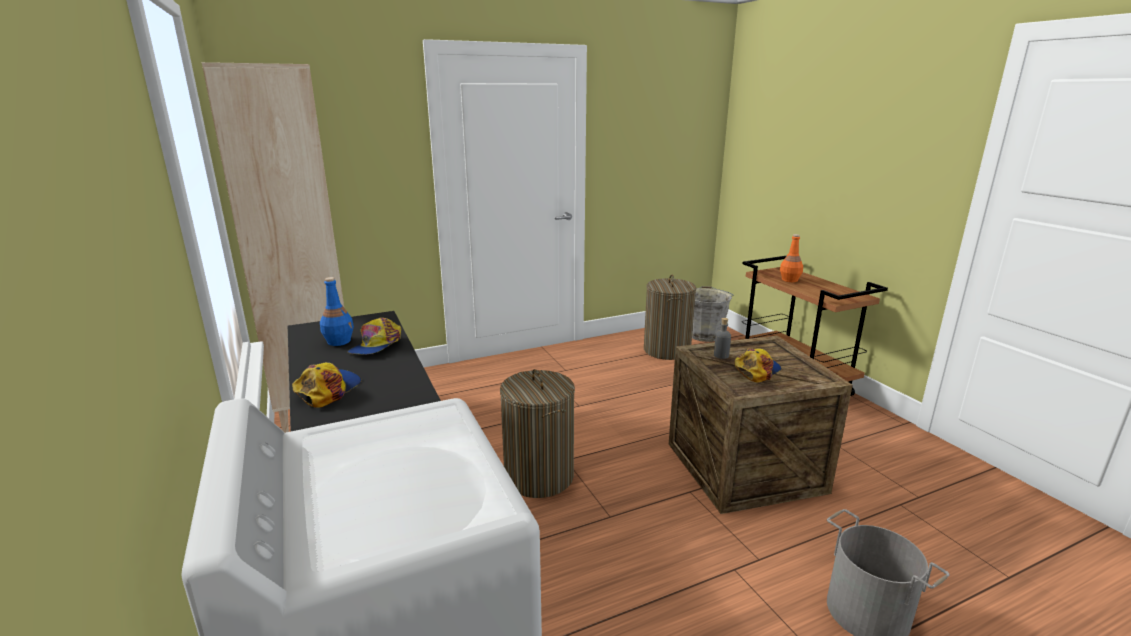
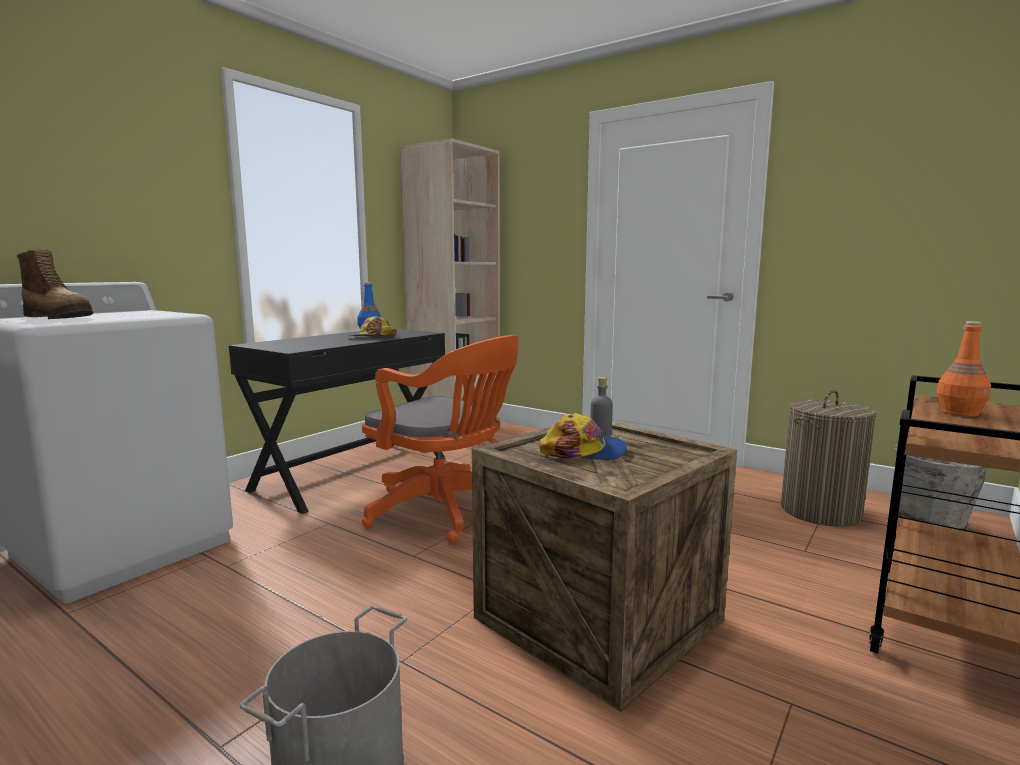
camera: 60 degrees right, 10 degrees down
(327, 390) = (291, 341): cap -> none
(391, 501) = (60, 318): none -> boot
(539, 476) = (446, 511): laundry basket -> orange office chair

